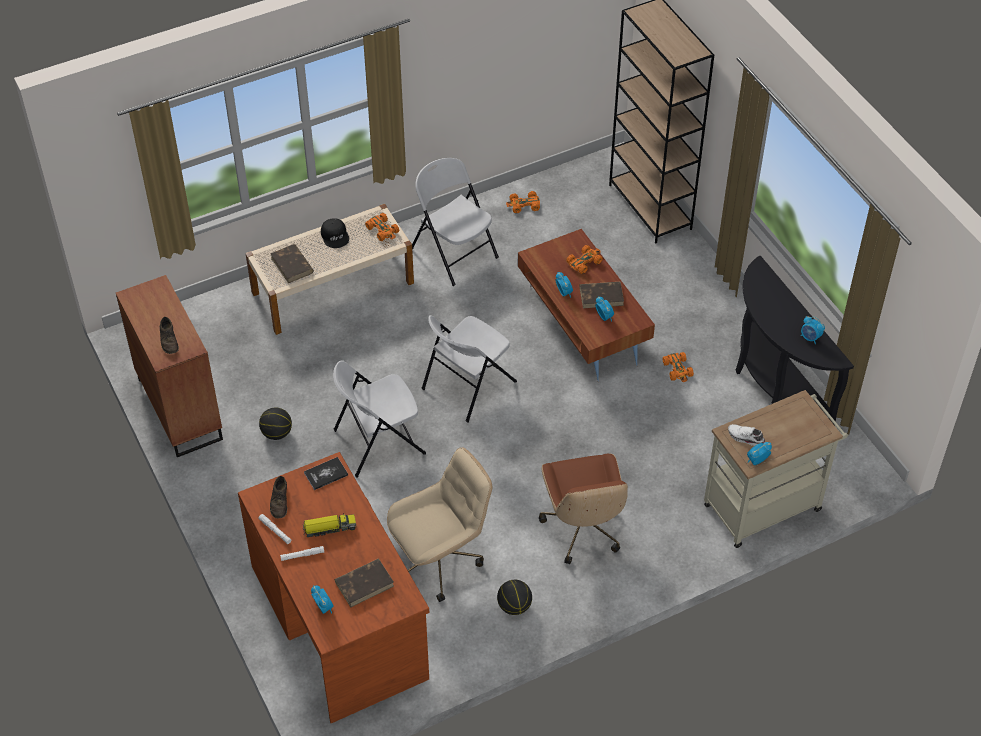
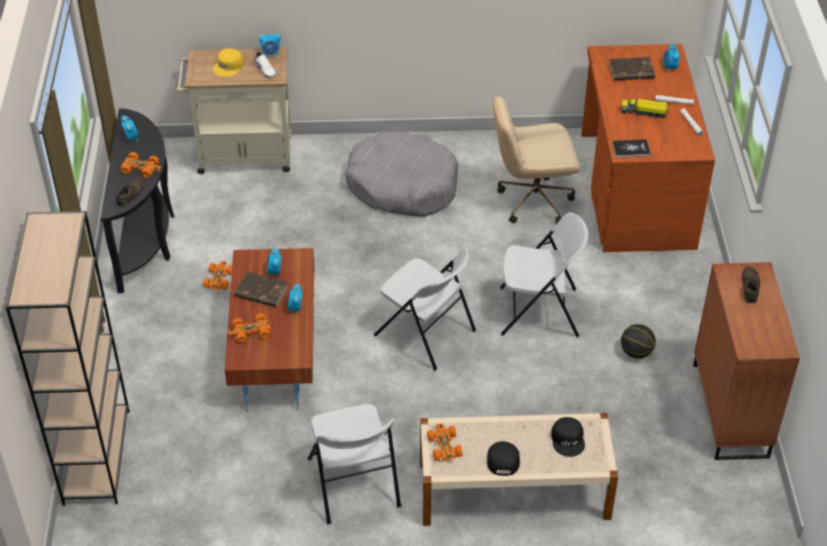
camera: 155 degrees left, 5 degrees down
(279, 501) = (679, 142): brown shoe -> brown shoe (131, 194)
(292, 265) = (568, 439): brown book -> black cap
(468, 385) = (425, 333): white chair -> white chair turned 60 degrees clockwise
(514, 606) = (490, 157): basketball -> none
(524, 205) = (234, 515): orange toy car -> orange toy car (141, 168)
(582, 533) = (402, 186): brown office chair -> grey dog bed
(784, 429) = (229, 66): none -> yellow cap

